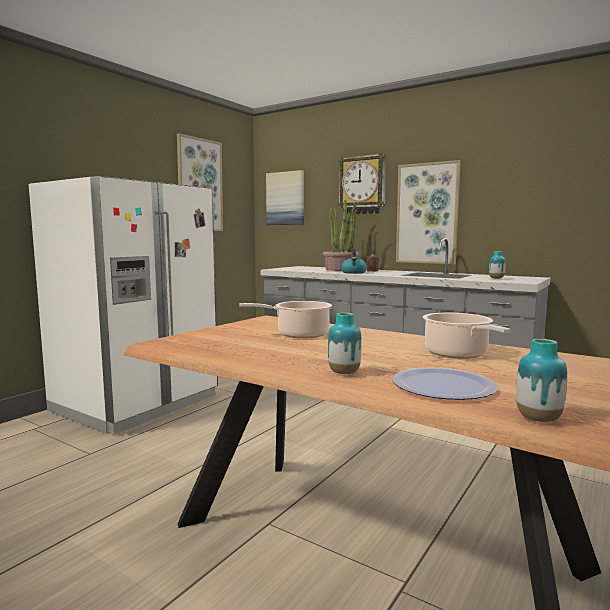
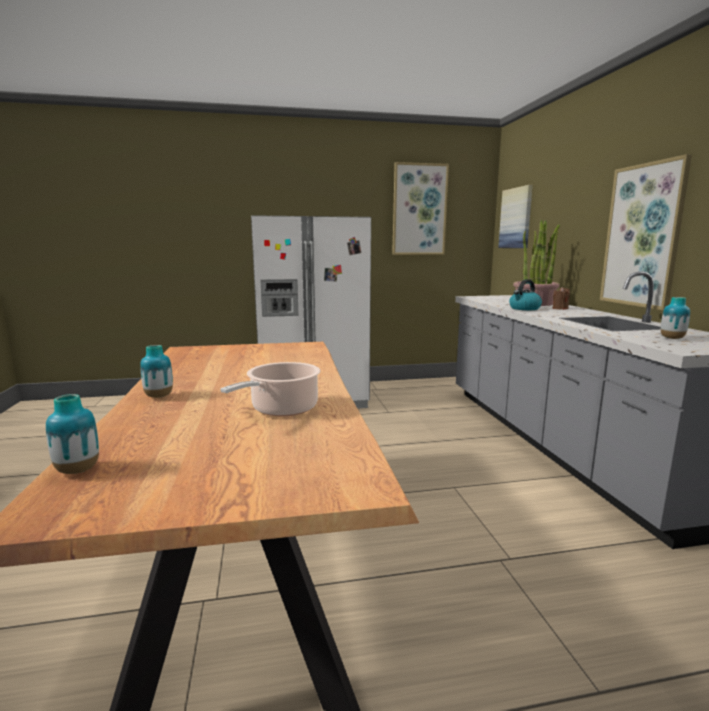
camera: 45 degrees right, 5 degrees up
(299, 334) = (267, 362): cooking pot -> none
(363, 185) = (580, 199): wall clock -> none
(442, 386) = (153, 426): plate -> none

